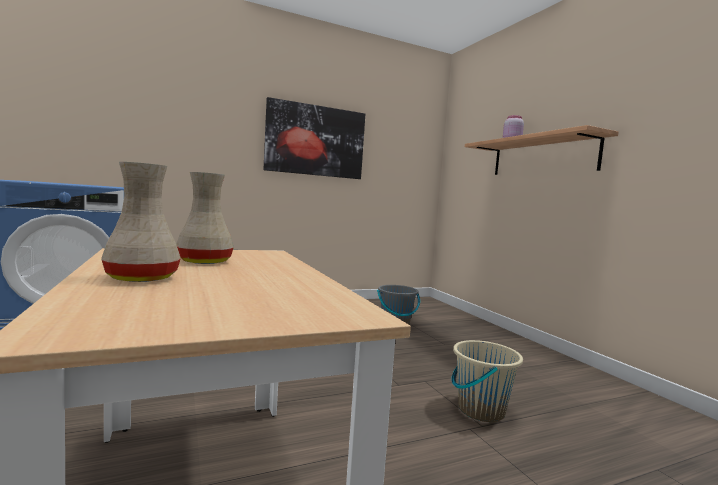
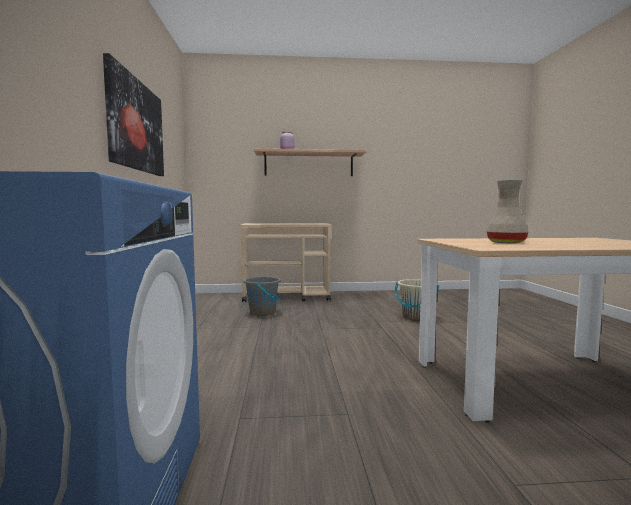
camera: 70 degrees left, 0 degrees up
(142, 277) = (583, 245): beige vase -> none
(474, 328) = (287, 297): none -> beige cart

